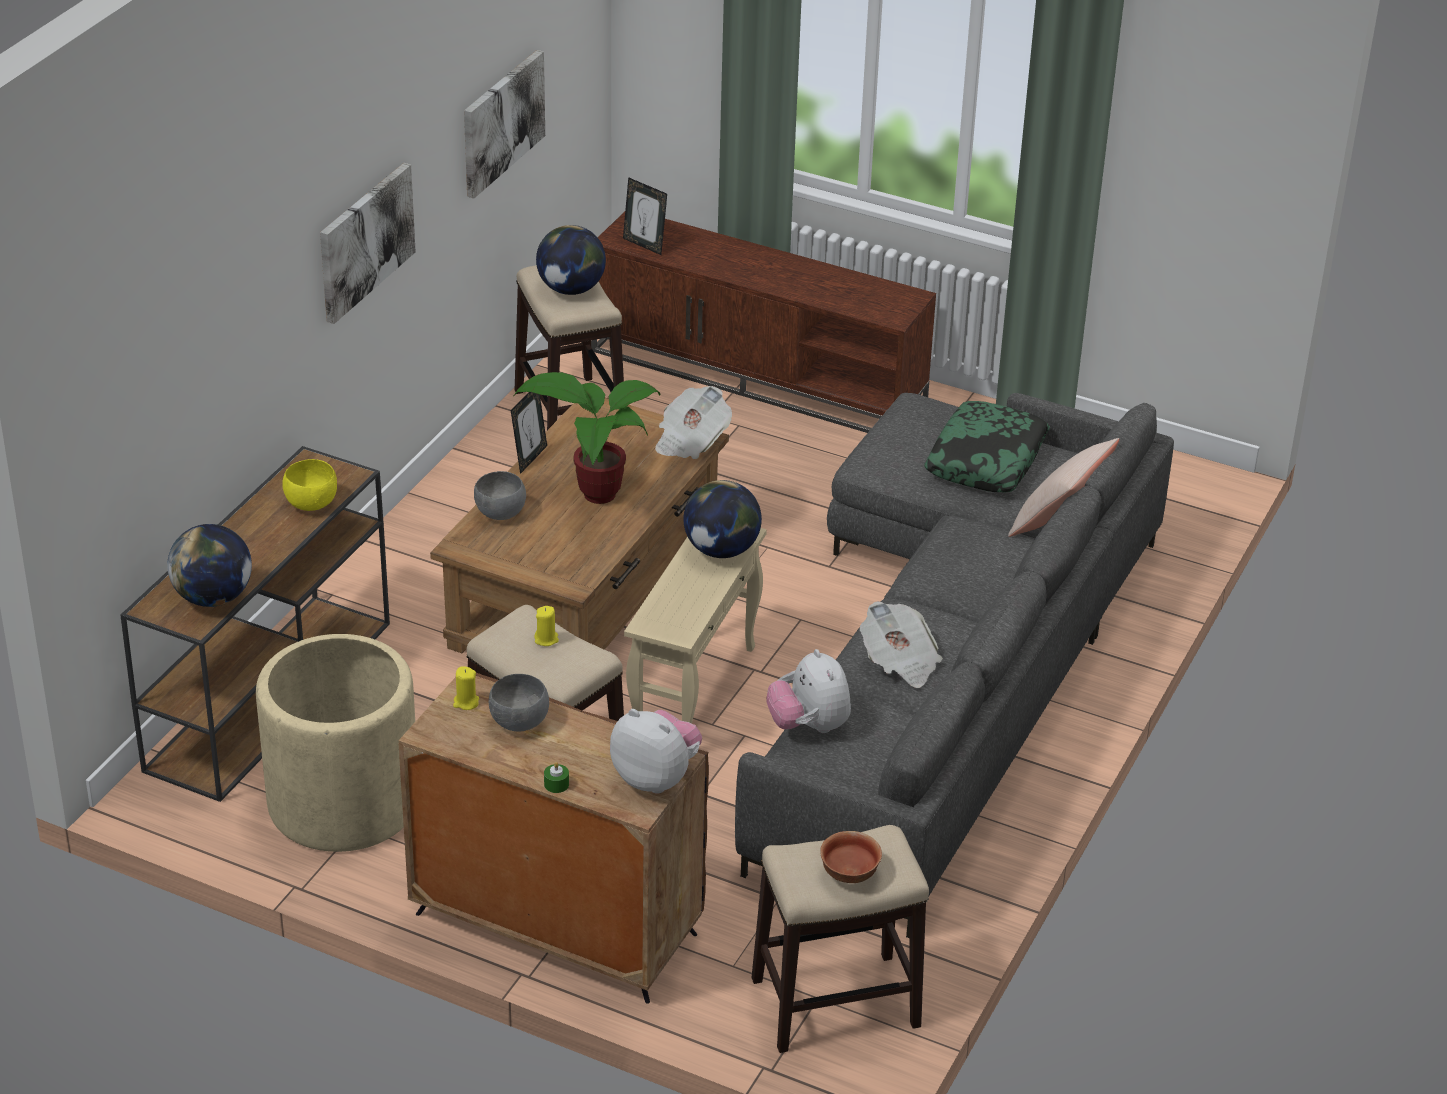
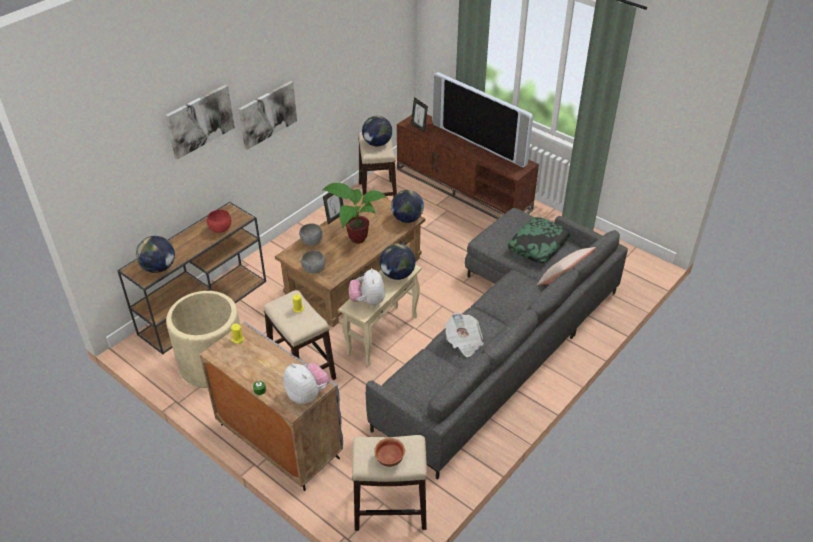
camera: 15 degrees right, 5 degrees up
(311, 503) = (220, 229): yellow bowl -> red bowl
(502, 122) = (350, 67): picture -> picture (200, 120)
(519, 723) = (257, 354): grey bowl -> grey bowl (313, 270)
(554, 924) = (278, 441): brown cabinet -> grey cabinet
(690, 441) = (407, 219): newspaper -> globe
(794, 263) = (480, 143): none -> television
(809, 726) = (410, 368): plush toy -> plush toy (368, 301)

